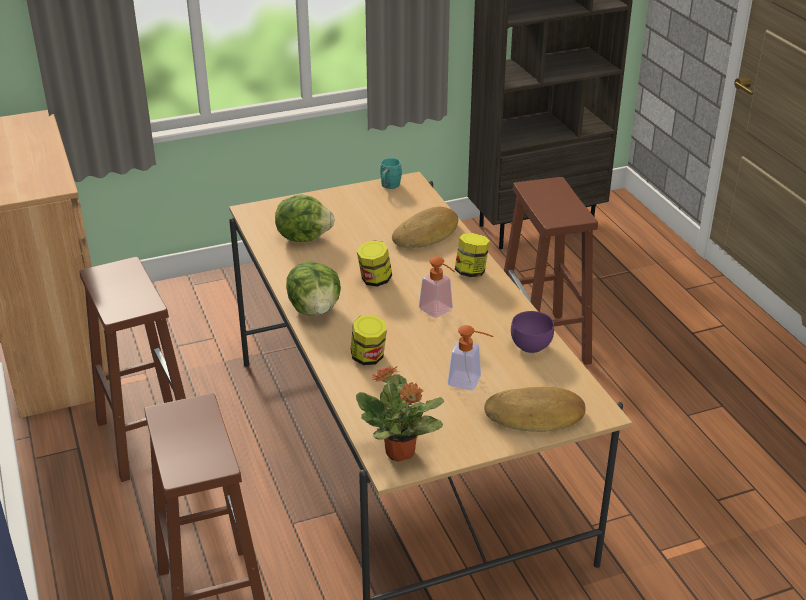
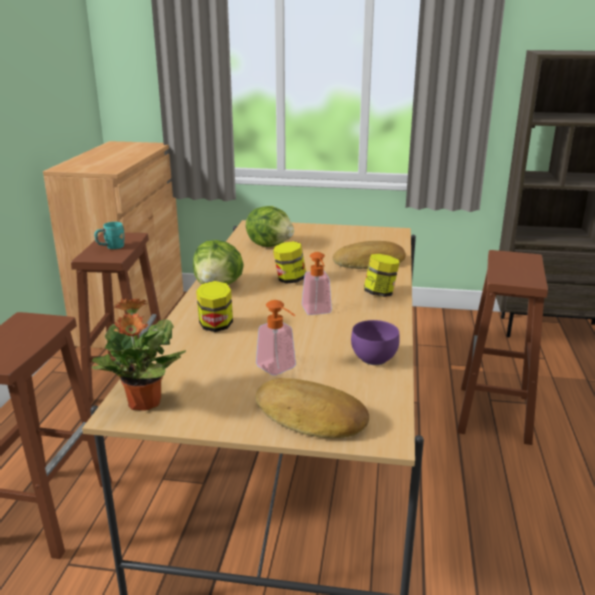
camera: 30 degrees right, 10 degrees down
(389, 187) = (374, 231): turquoise mug -> turquoise mug (111, 247)

